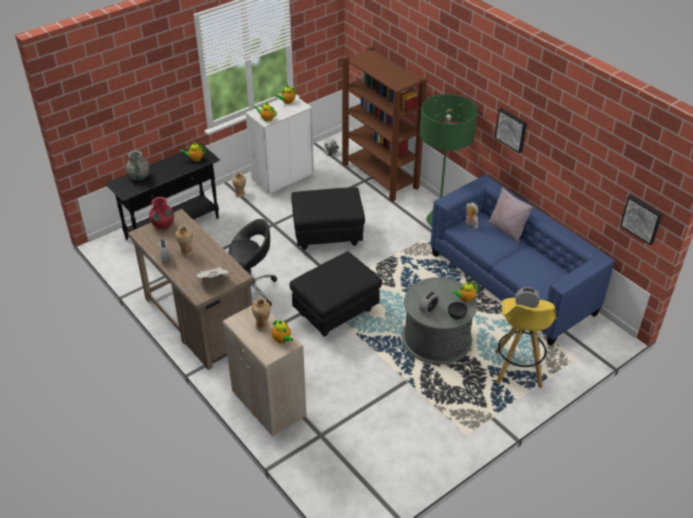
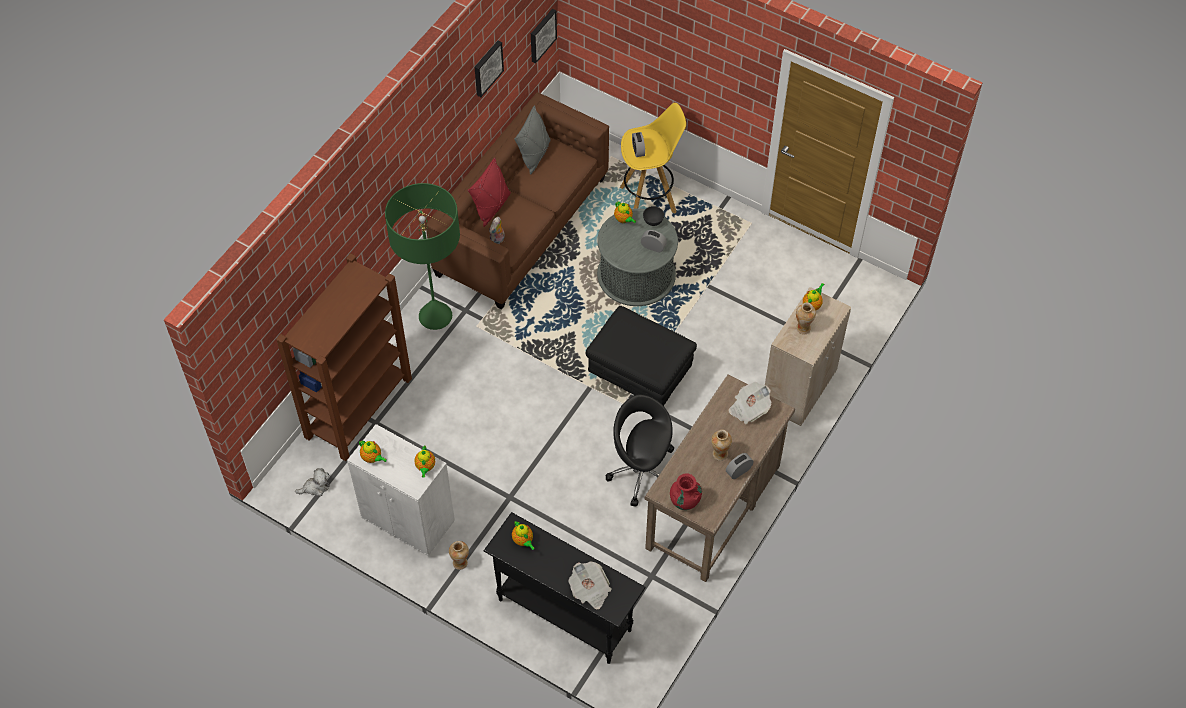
camera: 110 degrees left, 15 degrees up
(139, 177) = (590, 590): grey vase -> newspaper
(252, 291) = (641, 472): black office chair -> black office chair turned 45 degrees counterclockwise
(328, 236) = (509, 427): black ottoman -> none
(506, 230) = (492, 207): purple pillow -> red pillow
(511, 130) = (433, 151): picture -> picture (487, 68)
(511, 284) = (522, 227): blue sofa -> brown sofa
(556, 265) = (534, 155): none -> grey pillow

